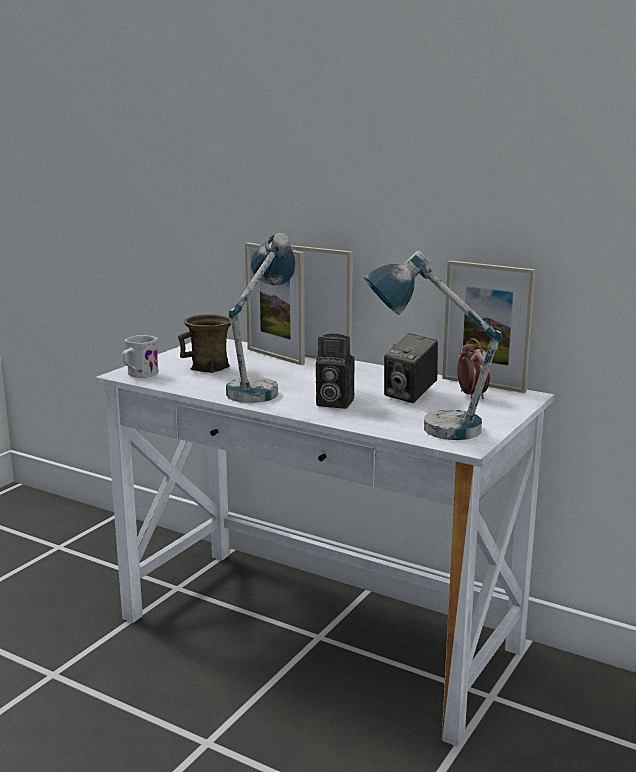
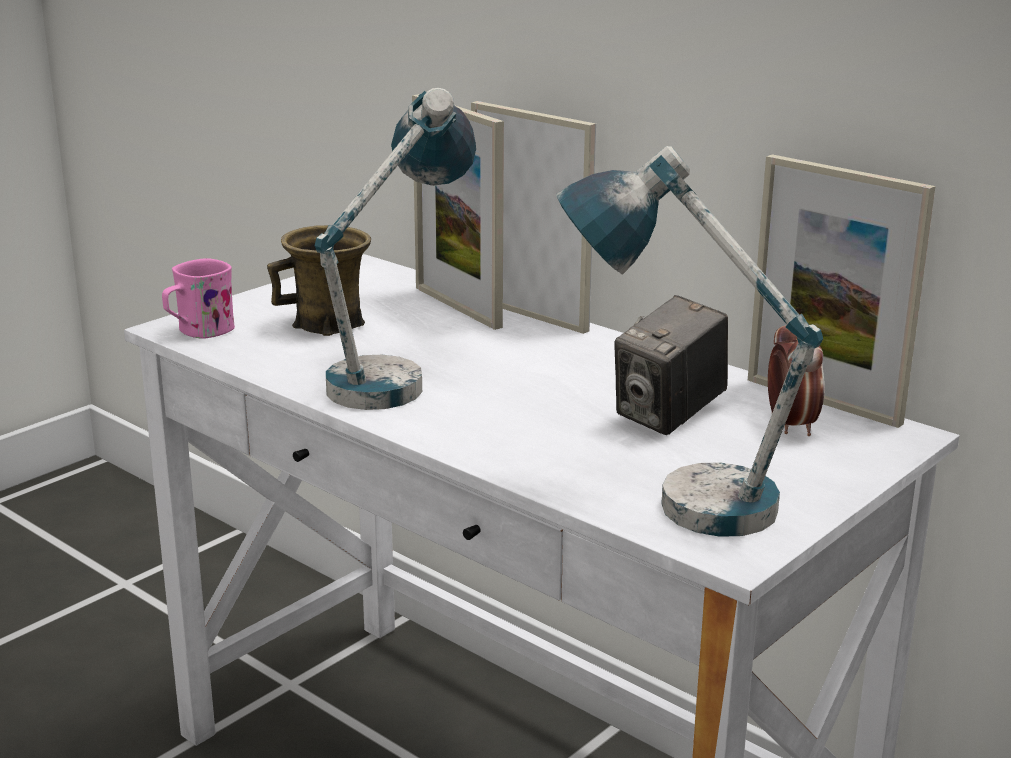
camera: 10 degrees right, 5 degrees up
(139, 375) = (198, 332): white mug -> pink mug
(332, 403) = (512, 422): camera -> none

